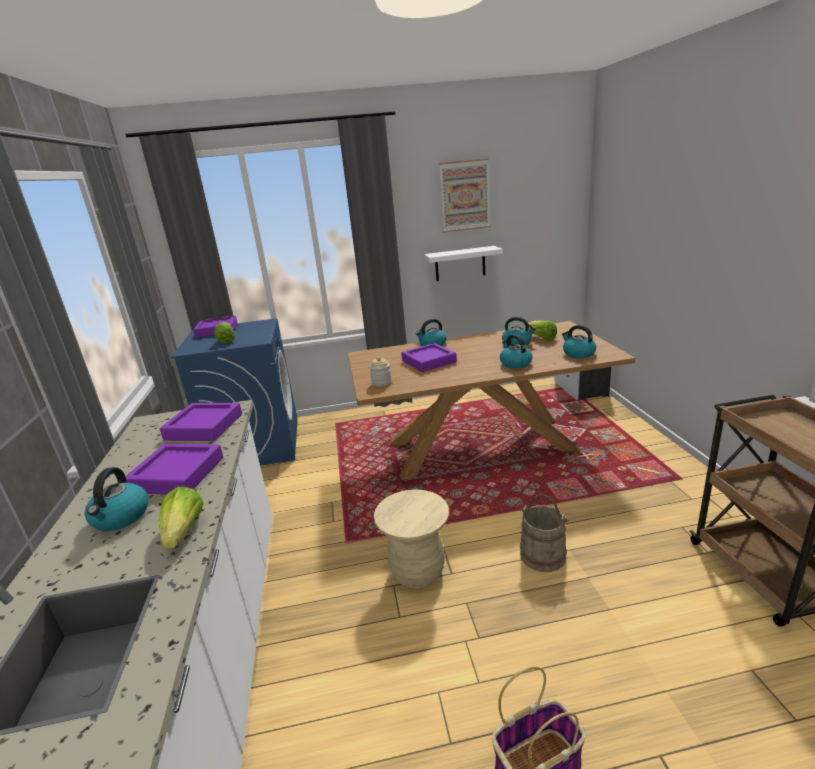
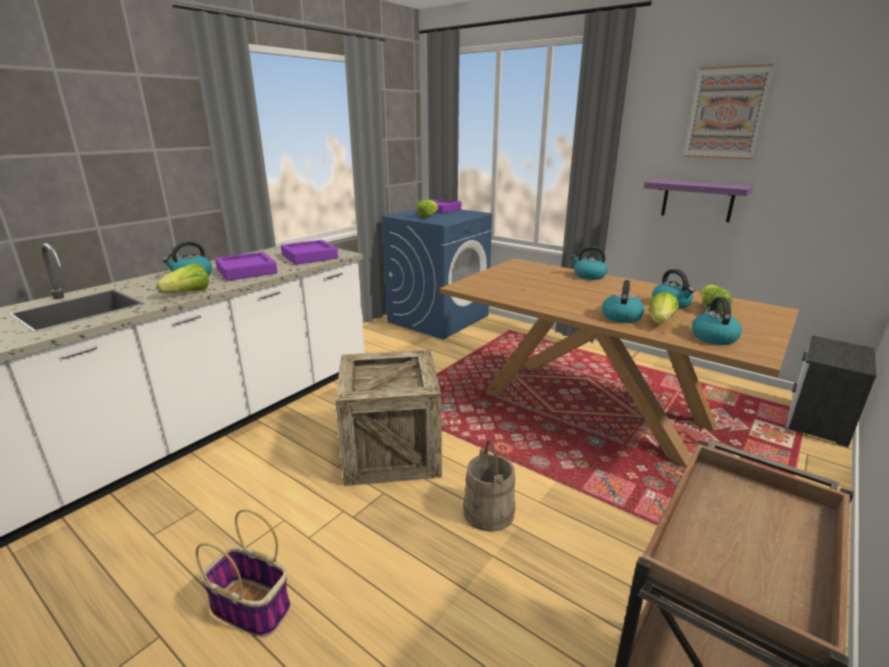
camera: 45 degrees right, 0 degrees up
(381, 382) = (482, 284): jar -> none
(417, 571) = (391, 452): beige stool -> crate
(429, 361) = (552, 285): purple tray -> none
(460, 264) = (697, 200): white shelf -> purple shelf
(538, 357) = (660, 322): none -> lettuce

